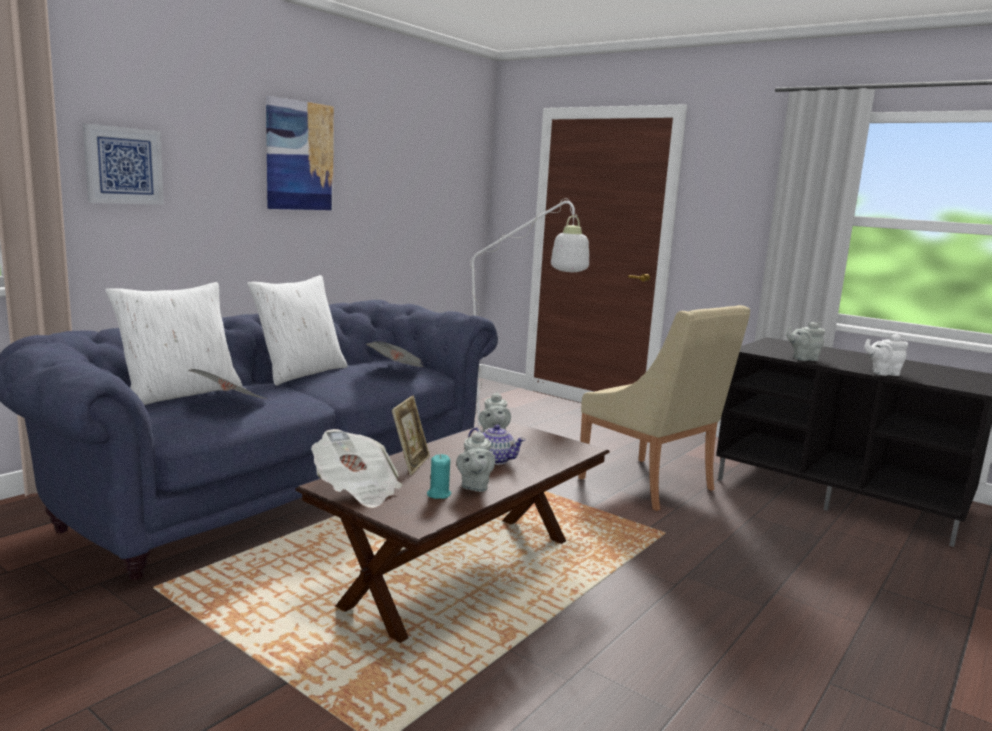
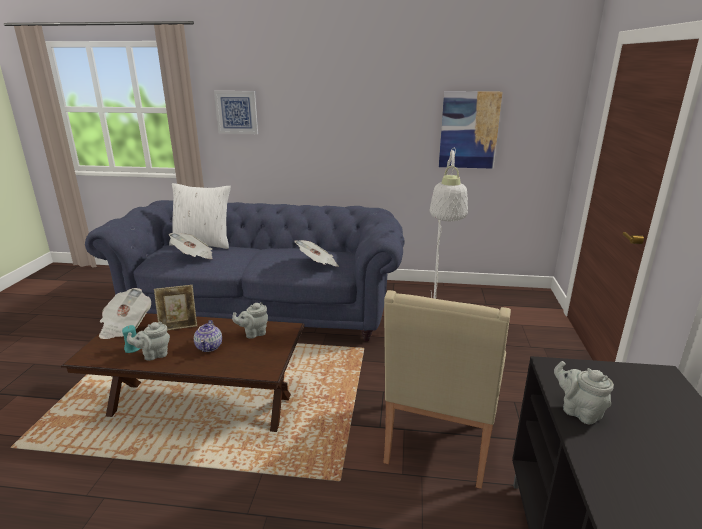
camera: 60 degrees right, 10 degrees up
(299, 156) = (355, 99): picture -> picture (469, 130)
(300, 373) = (276, 248): white pillow -> none
(883, 373) = (613, 497): white teapot -> none

